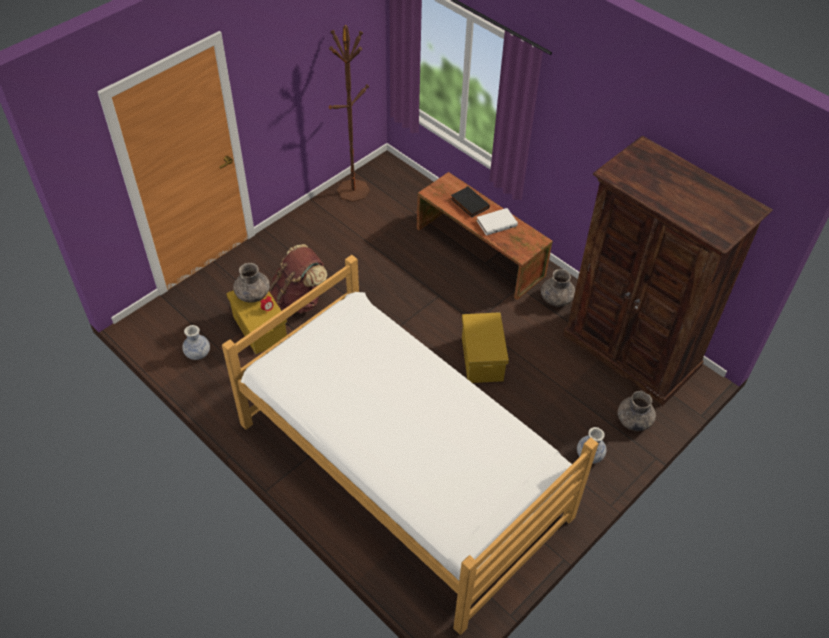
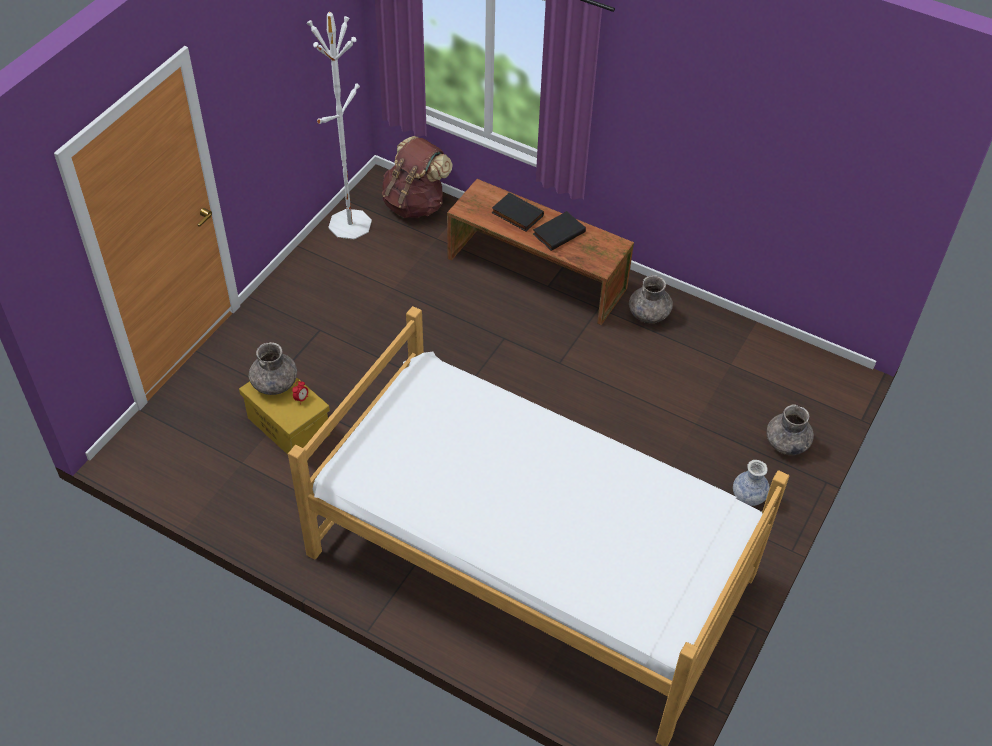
camera: 15 degrees left, 0 degrees up
(197, 353) = (217, 475): vase -> none
(299, 299) = (327, 378): brown backpack -> brown backpack (415, 204)
(353, 190) = (350, 224): brown clothes rack -> white clothes rack
(482, 359) = (584, 407): yellow storage box -> none
(496, 223) = (558, 232): white book -> black book
(630, 351) = (757, 360): brown wardrobe -> none

